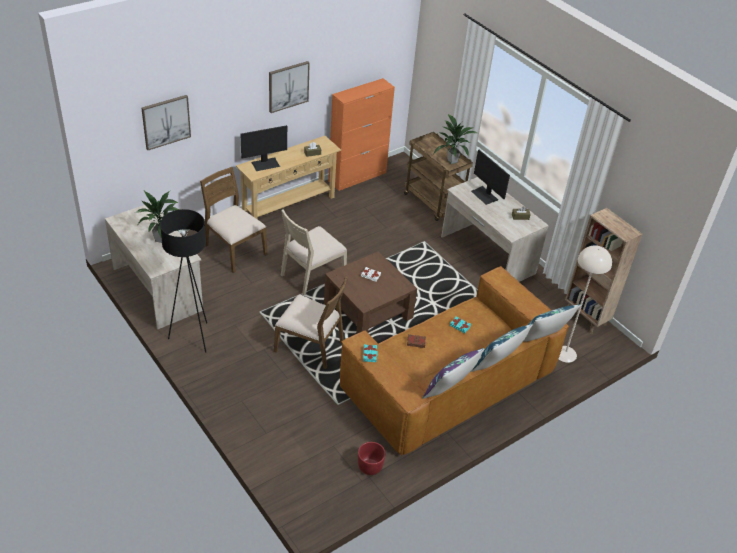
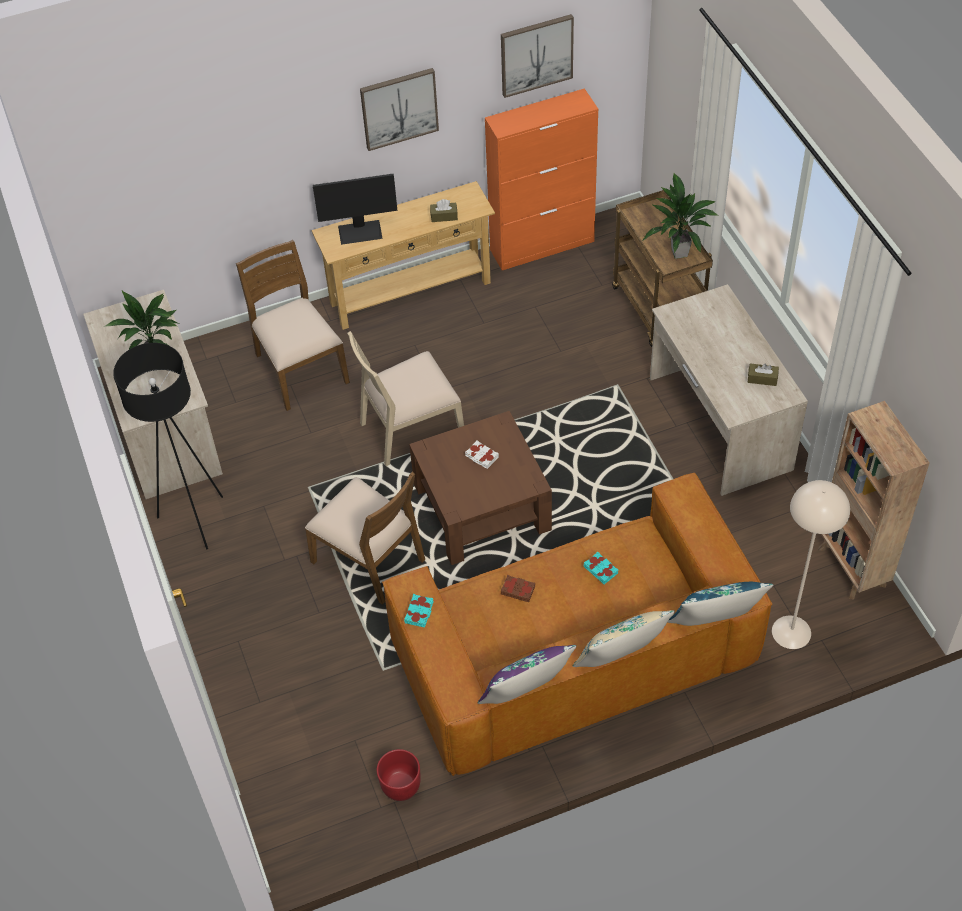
camera: 20 degrees right, 10 degrees up
(166, 121) = (179, 169): picture -> picture (536, 54)
(484, 195) = (714, 328): monitor -> none
(497, 365) = (621, 660): blue pillow -> beige pillow

